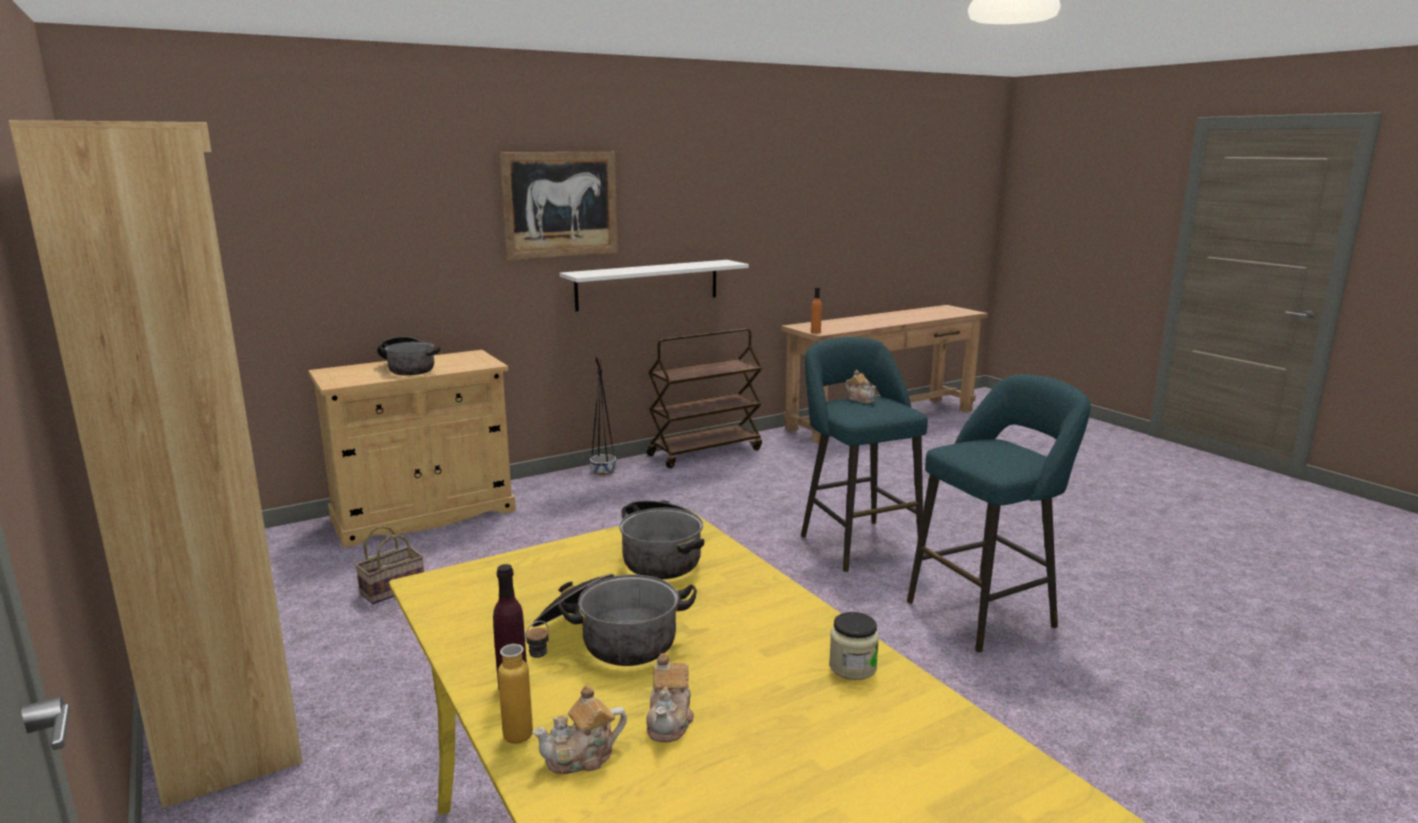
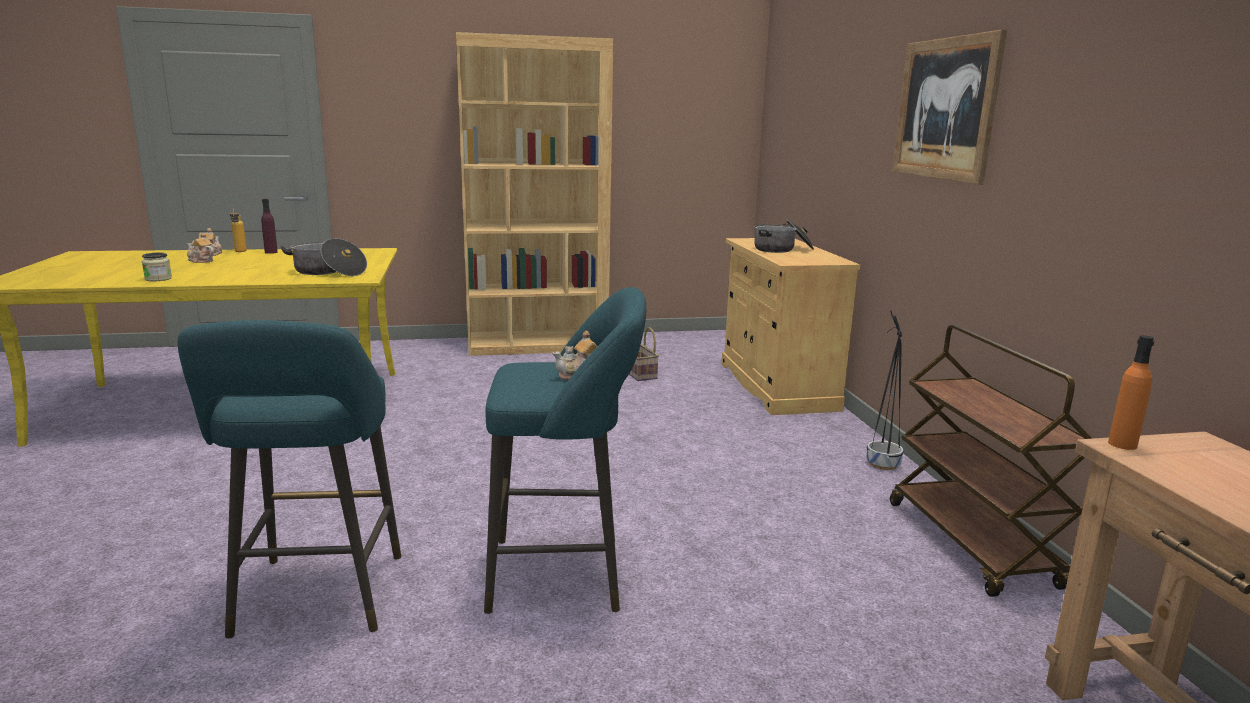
camera: 110 degrees right, 0 degrees up
(610, 639) = (272, 261): cooking pot -> none
(648, 284) = (1008, 246): white shelf -> none

